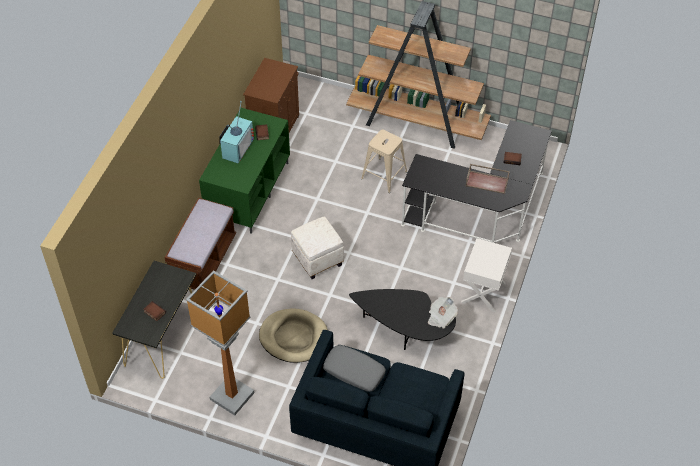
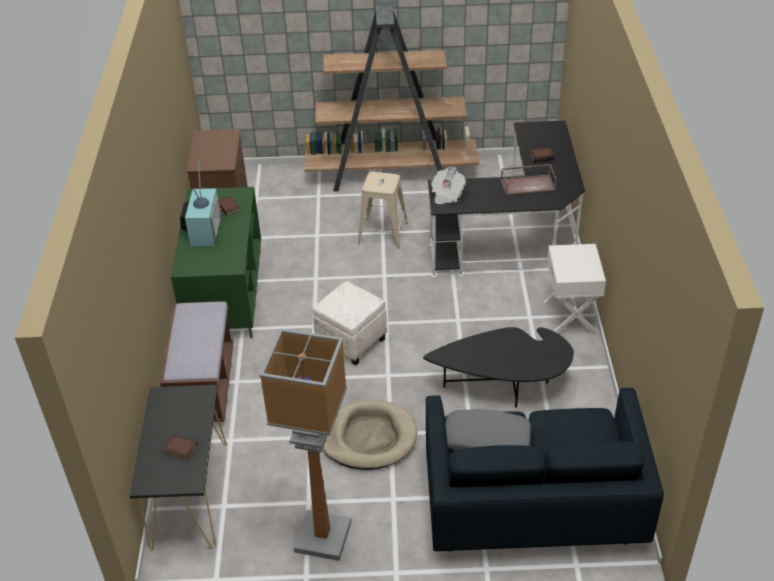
camera: 20 degrees left, 10 degrees down
(441, 317) = (551, 347): newspaper -> newspaper (447, 194)

